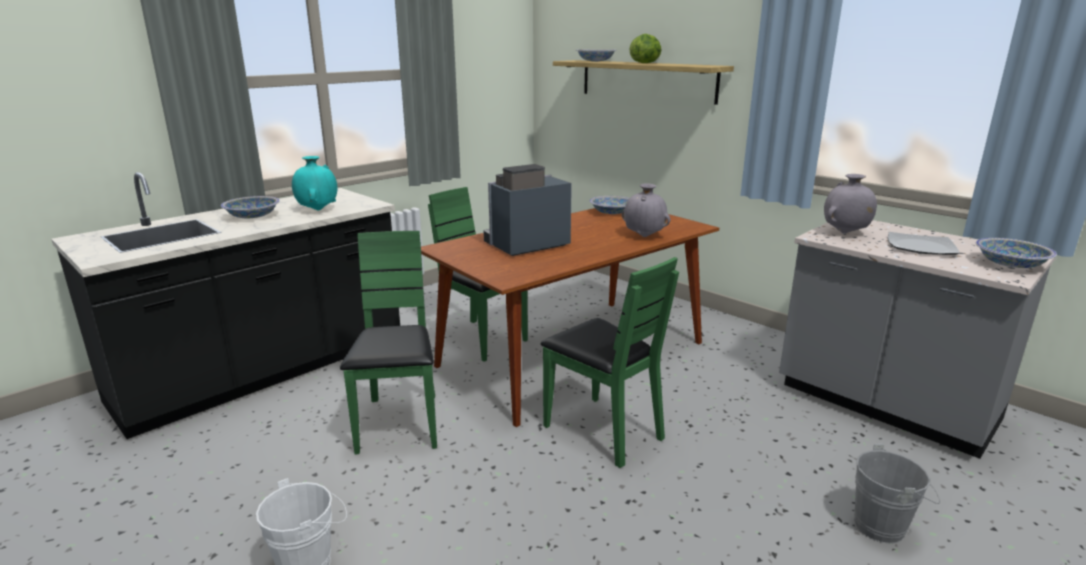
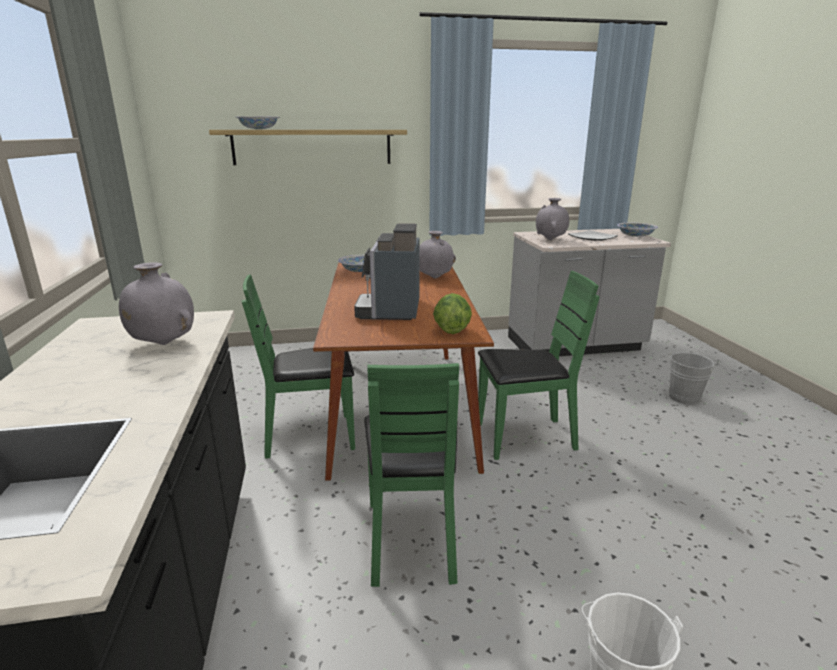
camera: 55 degrees left, 0 degrees up
(252, 216) = (93, 385): bowl -> none
(317, 210) = (163, 344): turquoise vase -> grey vase
(400, 424) = (412, 539): green chair -> green chair turned 120 degrees counterclockwise
(645, 63) = (321, 129): lettuce -> lettuce (451, 330)

